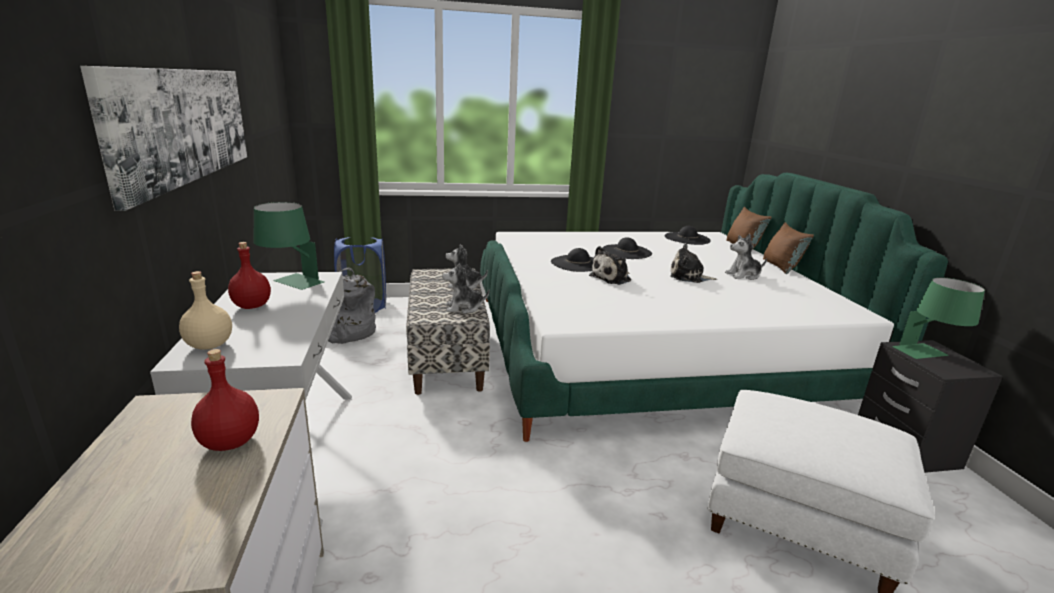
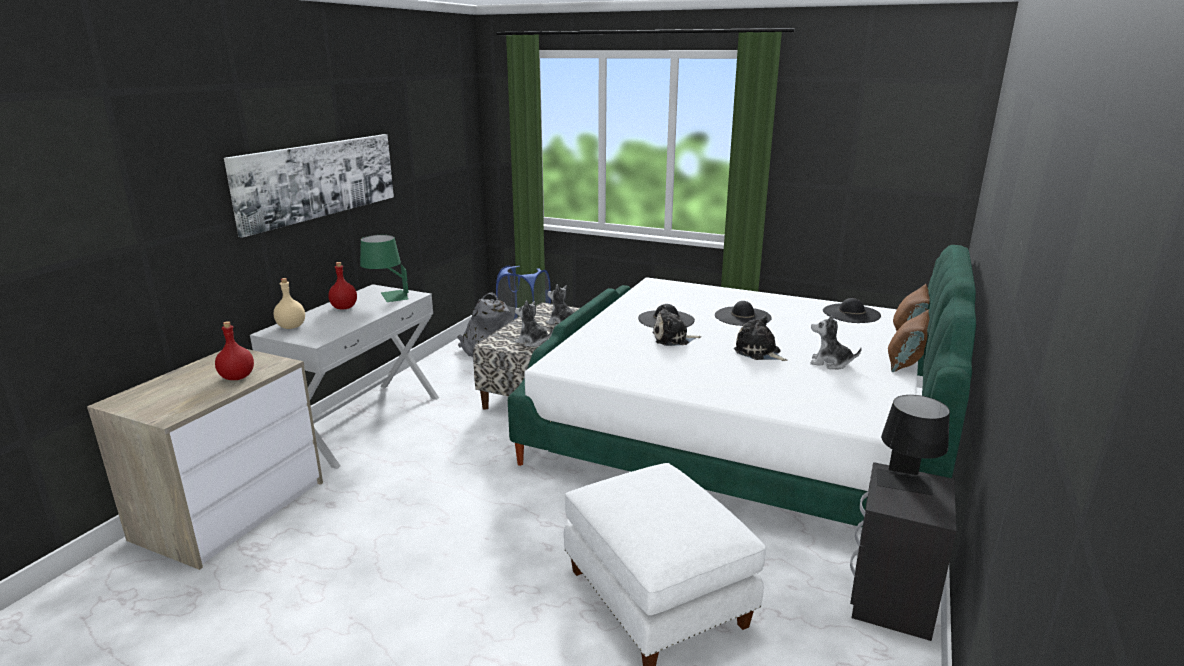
camera: 35 degrees right, 0 degrees up
(929, 355) = (905, 487): green table lamp -> black table lamp

